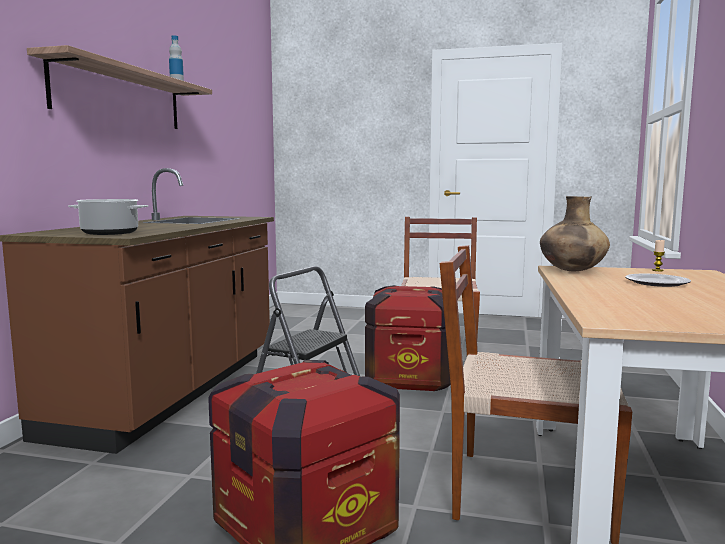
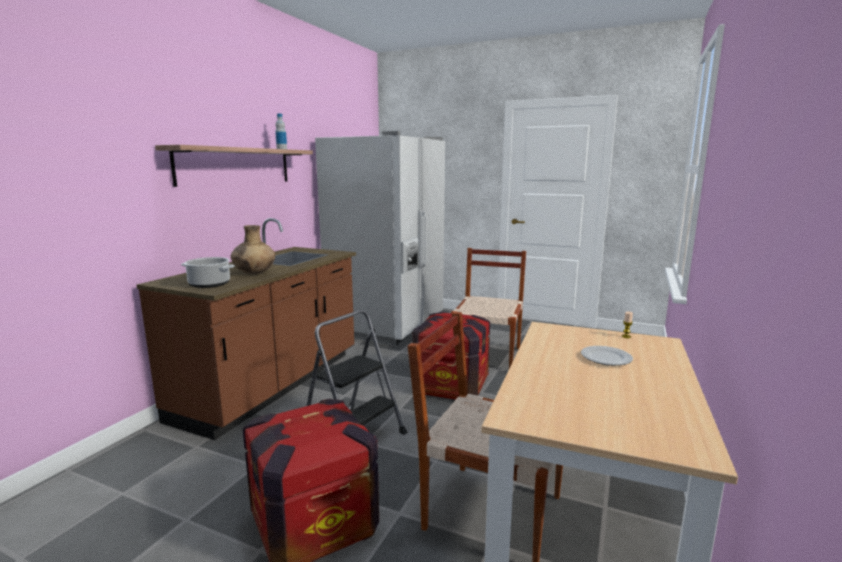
camera: 10 degrees right, 5 degrees up
(297, 324) = (388, 323): none -> white fridge
(572, 271) = (551, 333): brown vase -> brown vase (254, 273)

